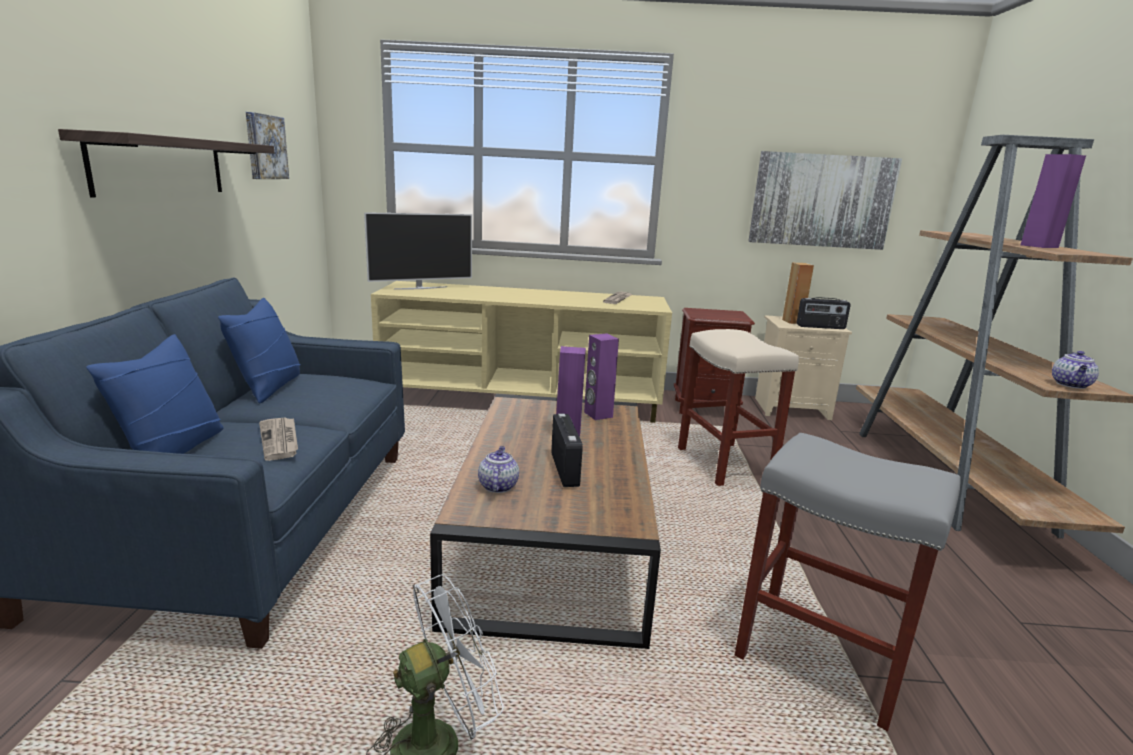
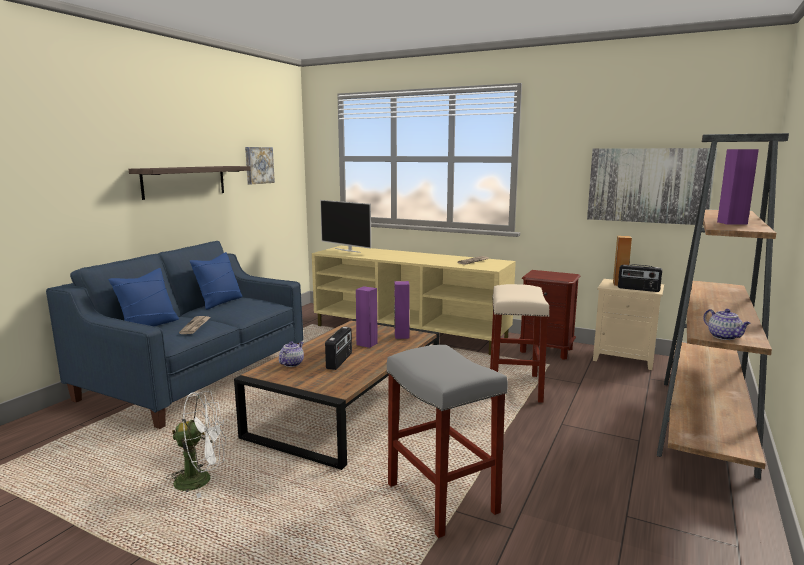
camera: 25 degrees right, 5 degrees down
(420, 288) = (347, 250): television -> television turned 45 degrees clockwise
(1071, 385) = (724, 337): teapot -> teapot turned 75 degrees counterclockwise

